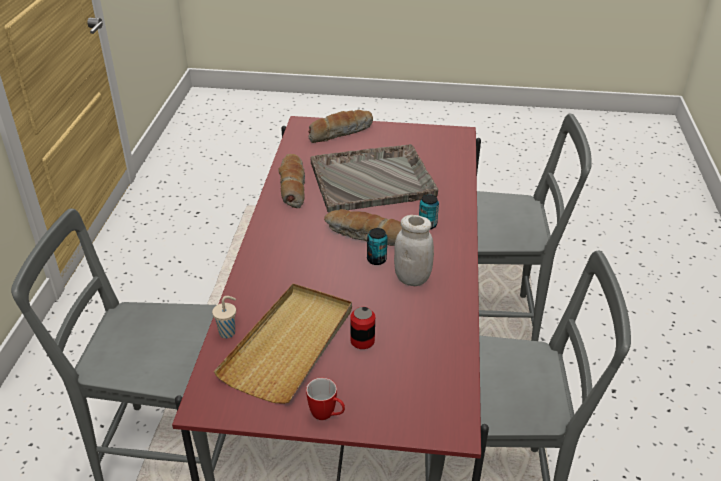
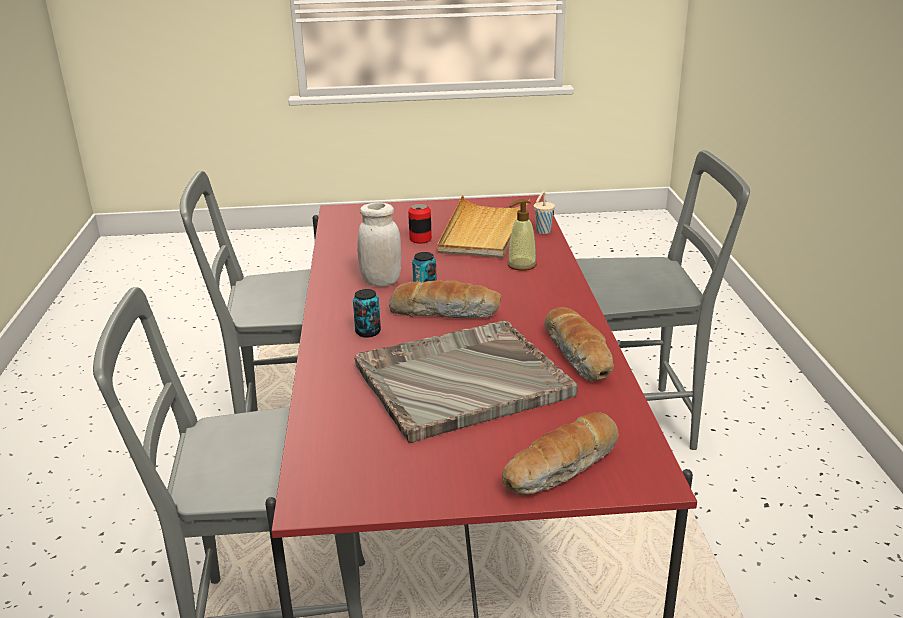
camera: 170 degrees right, 10 degrees down
(280, 281) = (521, 265): none -> soap dispenser
(327, 415) = (434, 207): mug -> none

